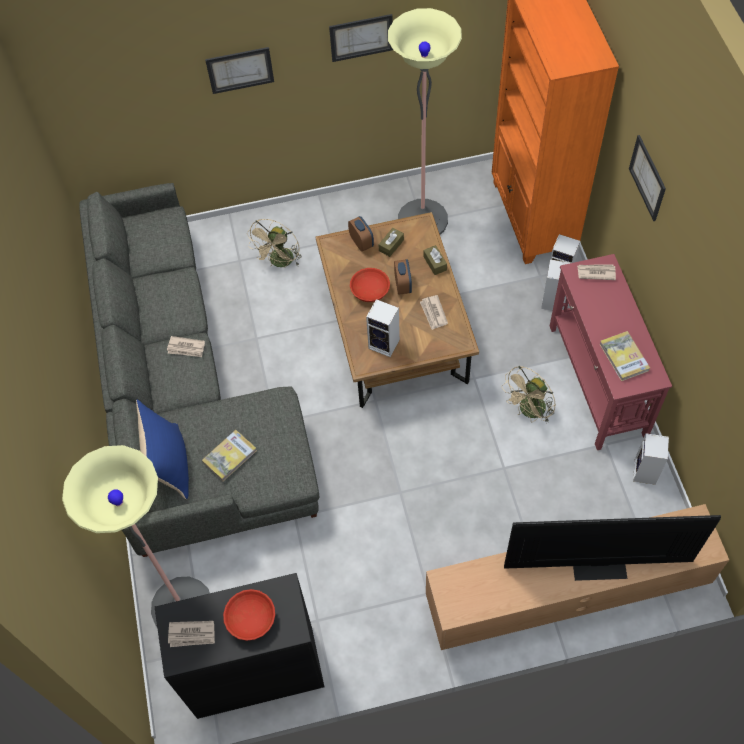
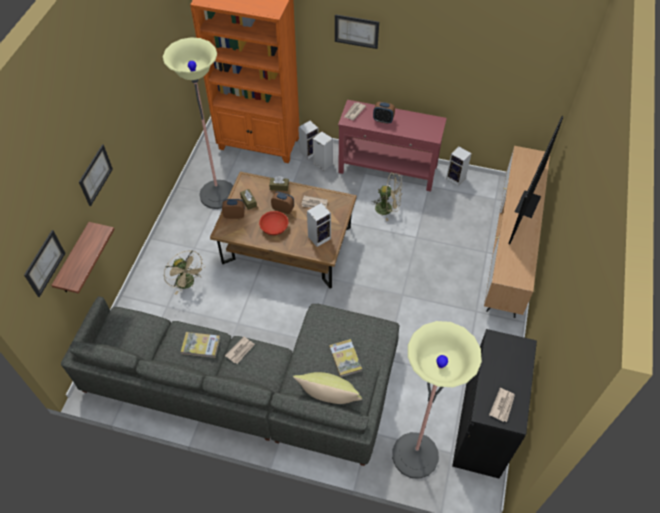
camera: 65 degrees left, 5 degrees down
(160, 128) = (74, 260): none -> shelf
(170, 463) = (327, 398): blue pillow -> yellow pillow
(251, 618) = (506, 366): red bowl -> none
(361, 37) = (135, 100): picture -> picture (44, 263)
(529, 412) = (388, 208): beige fan -> beige fan turned 60 degrees counterclockwise
(606, 312) = (383, 120): none -> alarm clock
(624, 357) = (416, 127): book -> book (200, 345)

